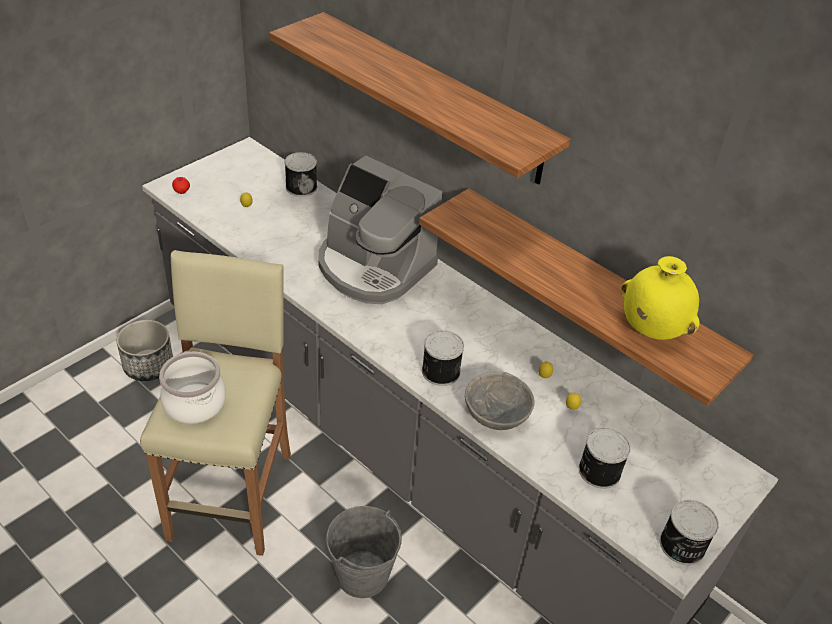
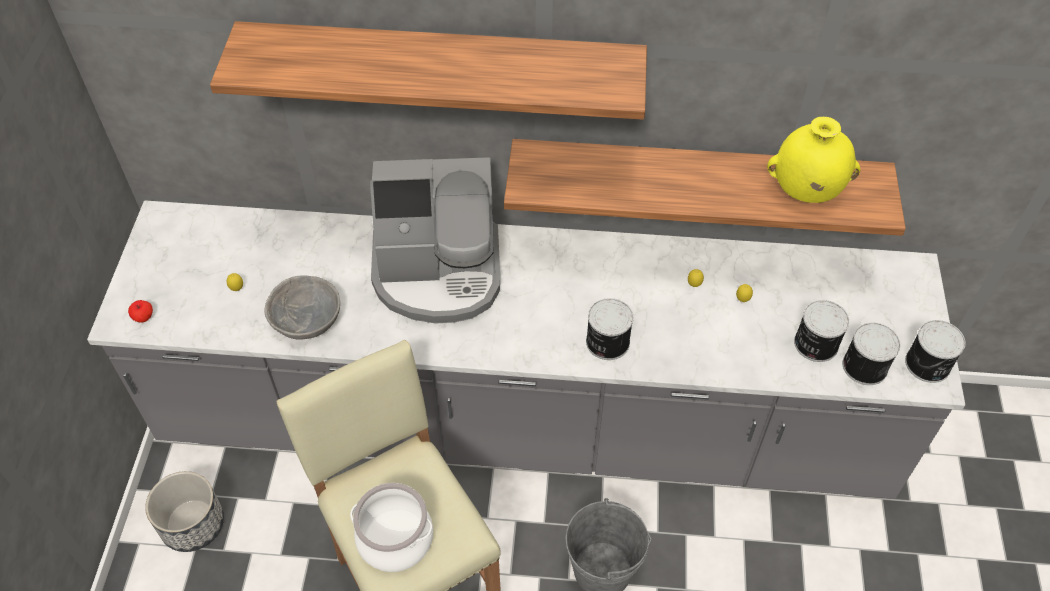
camera: 35 degrees left, 10 degrees up
(301, 187) = (269, 227): can -> can (863, 365)
(496, 413) = (691, 349): grey bowl -> grey bowl (306, 319)

